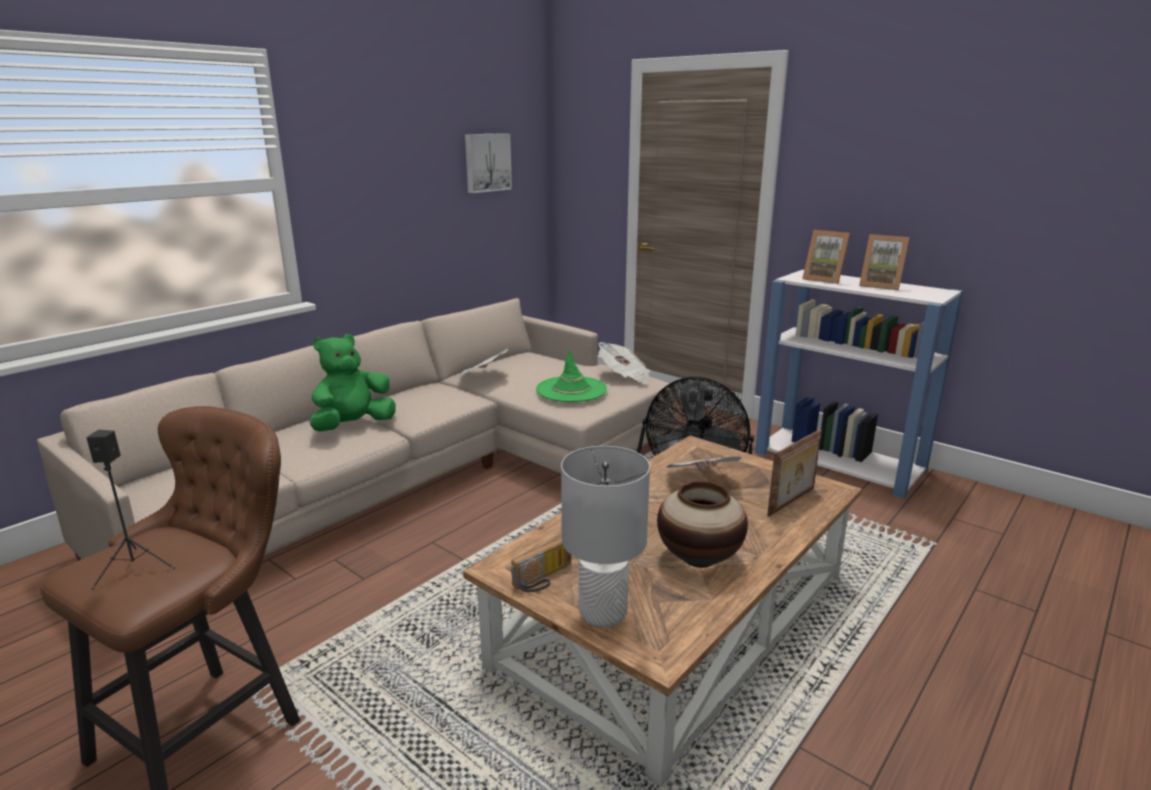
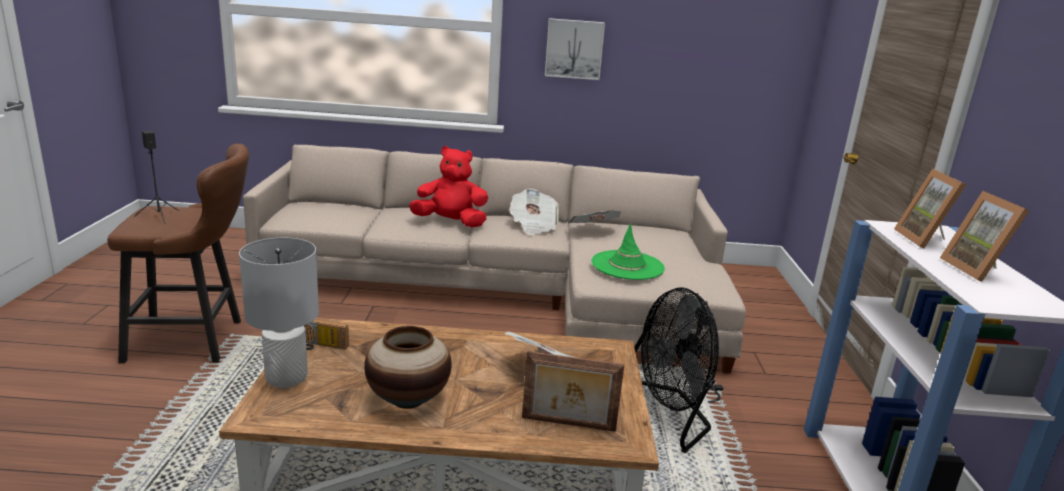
camera: 50 degrees right, 0 degrees up
(353, 425) = (451, 222): green plush toy -> red plush toy
(486, 162) = (724, 36): picture -> picture (574, 49)
(625, 377) = (702, 279): newspaper -> newspaper (533, 226)

